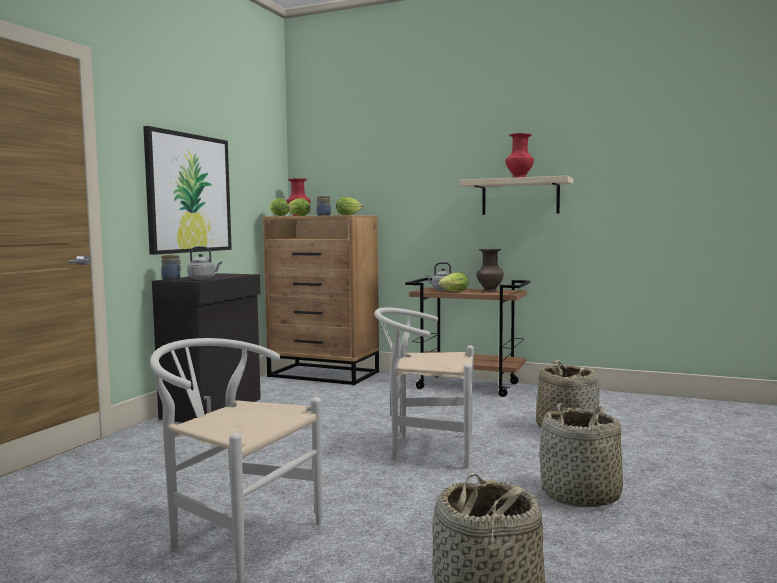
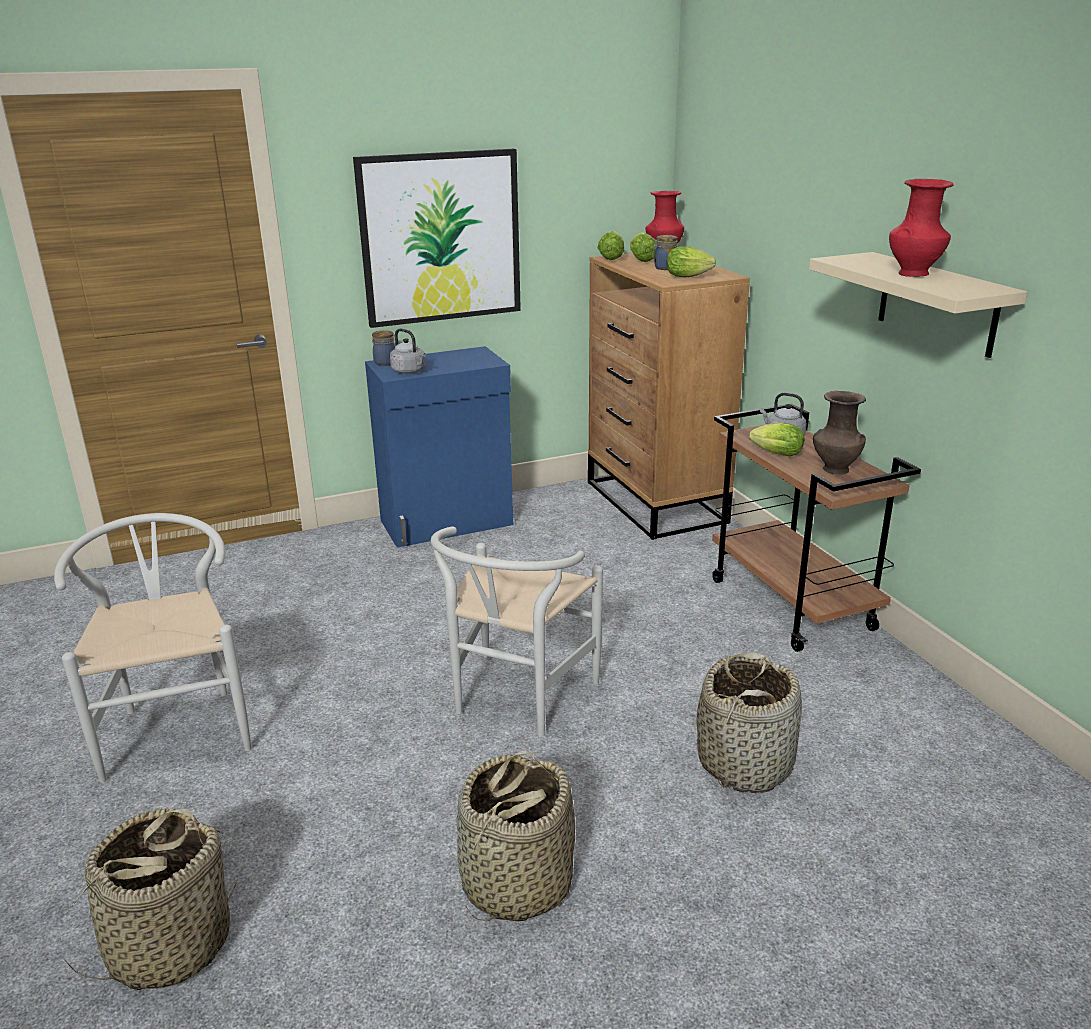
camera: 45 degrees right, 20 degrees up
(214, 408) = (448, 523): black cabinet -> blue cabinet
(426, 449) = (515, 700): white chair -> white chair turned 120 degrees counterclockwise

